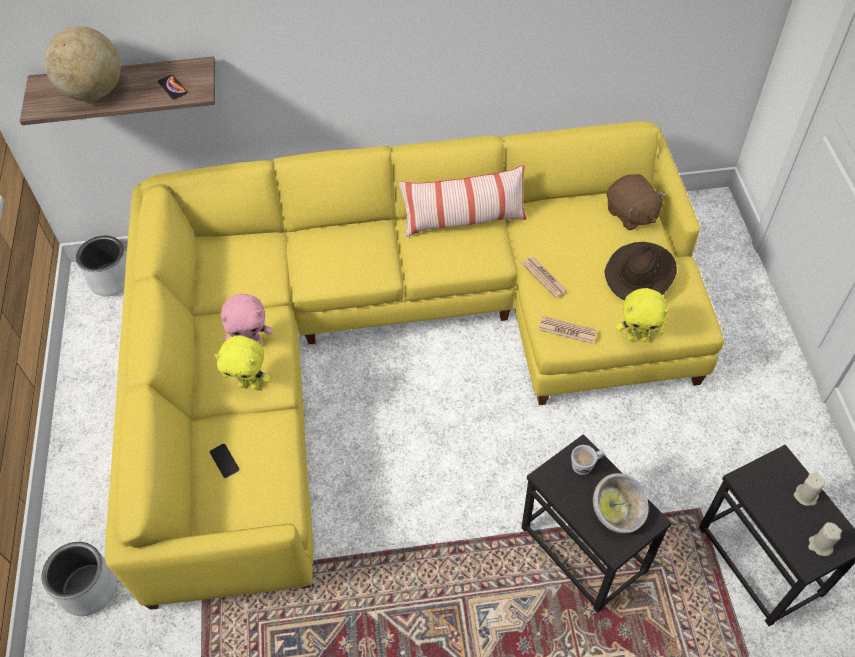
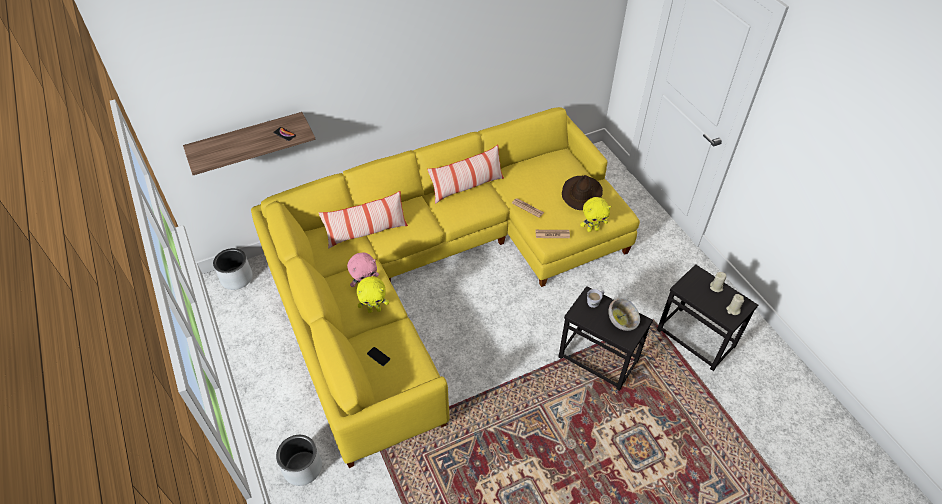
camera: 20 degrees left, 5 degrees down
(94, 92) = (234, 146): globe -> none
(286, 260) = (366, 232): none -> pillow
(631, 214) = (563, 163): brown plush toy -> none

